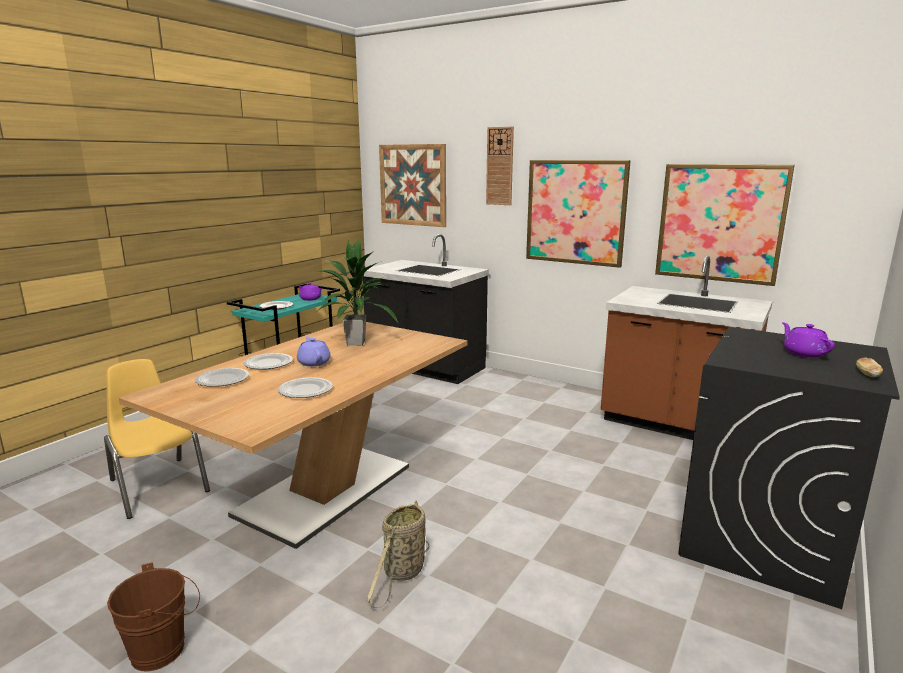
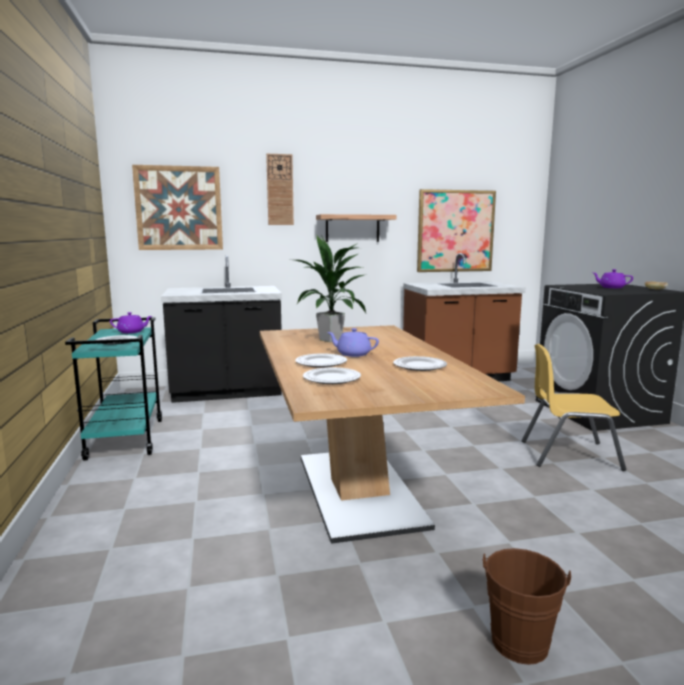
camera: 45 degrees left, 5 degrees down
(158, 486) = (194, 563): yellow chair -> yellow chair (569, 455)
(403, 573) = (522, 503): basket -> none
(575, 212) = (352, 228): picture -> shelf

